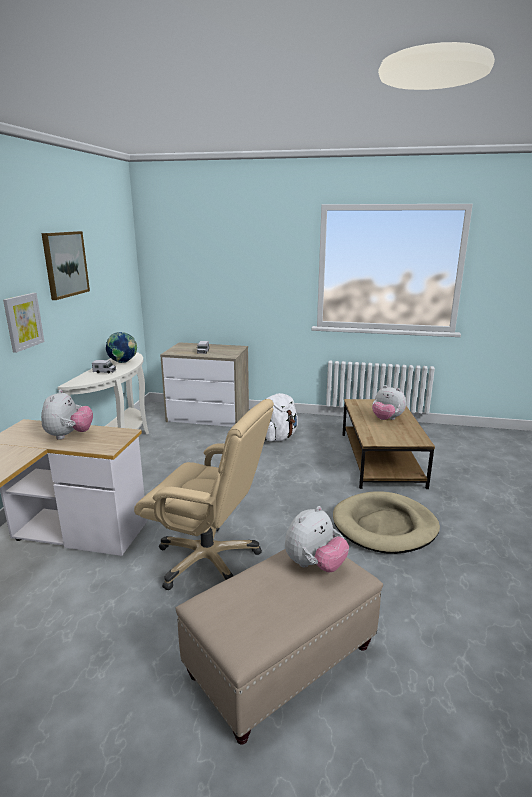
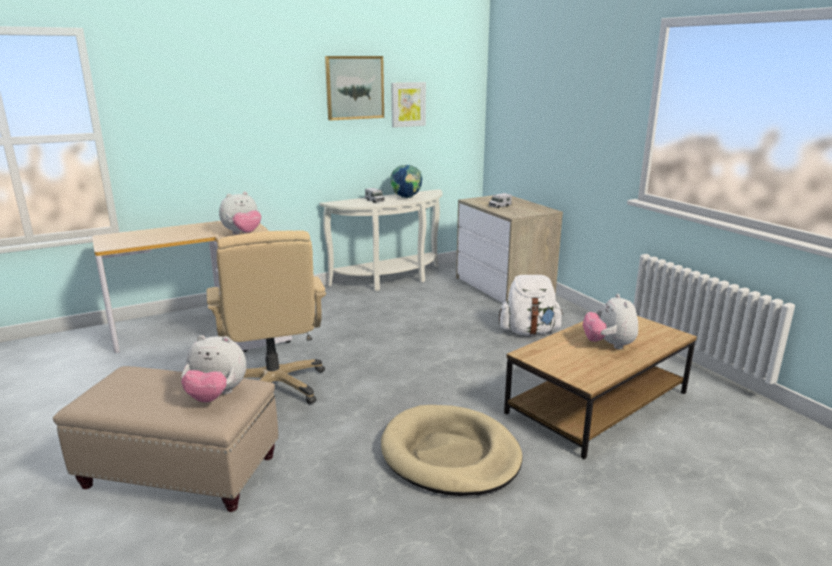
camera: 50 degrees right, 0 degrees up
(23, 321) = (286, 134): picture -> picture (408, 104)

